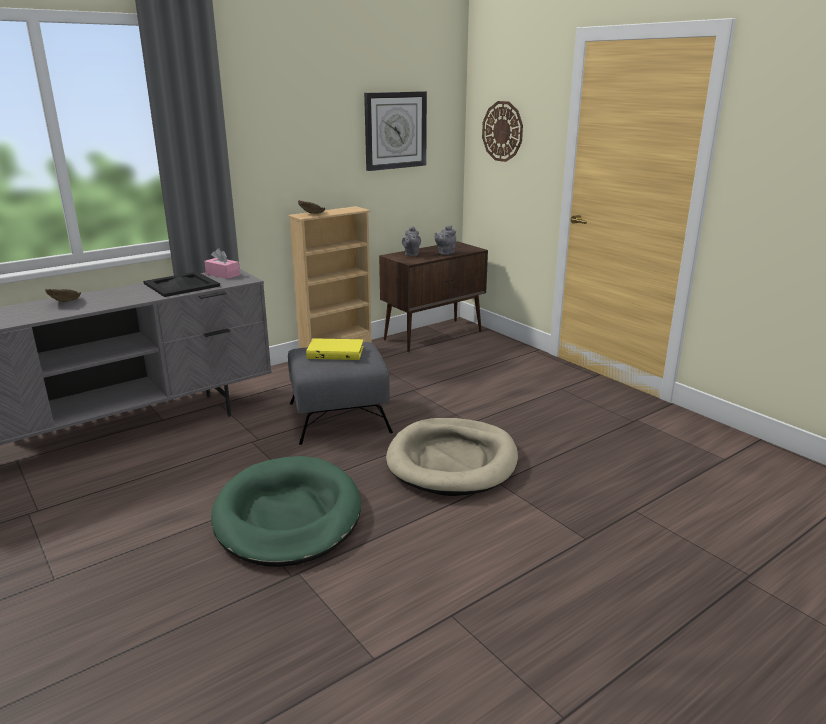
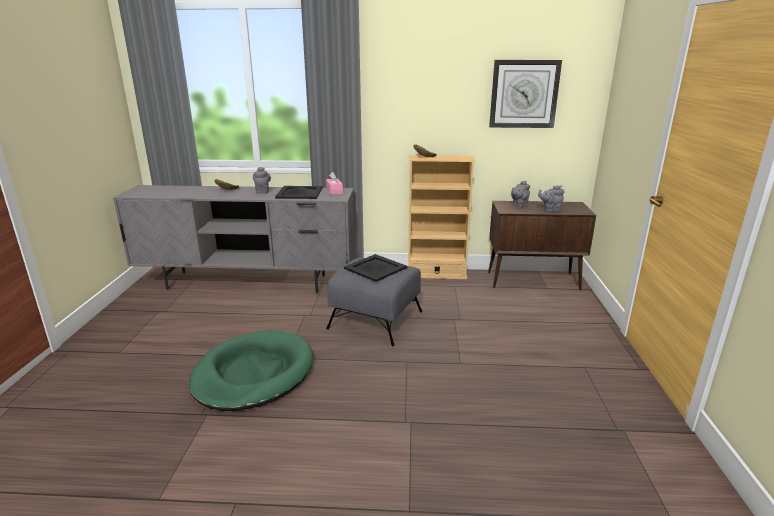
camera: 40 degrees right, 0 degrees up
(123, 293) = (262, 191): none -> grey teapot
(336, 352) = (376, 268): yellow book -> black tray
(452, 461) = (402, 387): beige dog bed -> none
(502, 131) = (628, 101): wall clock -> none

